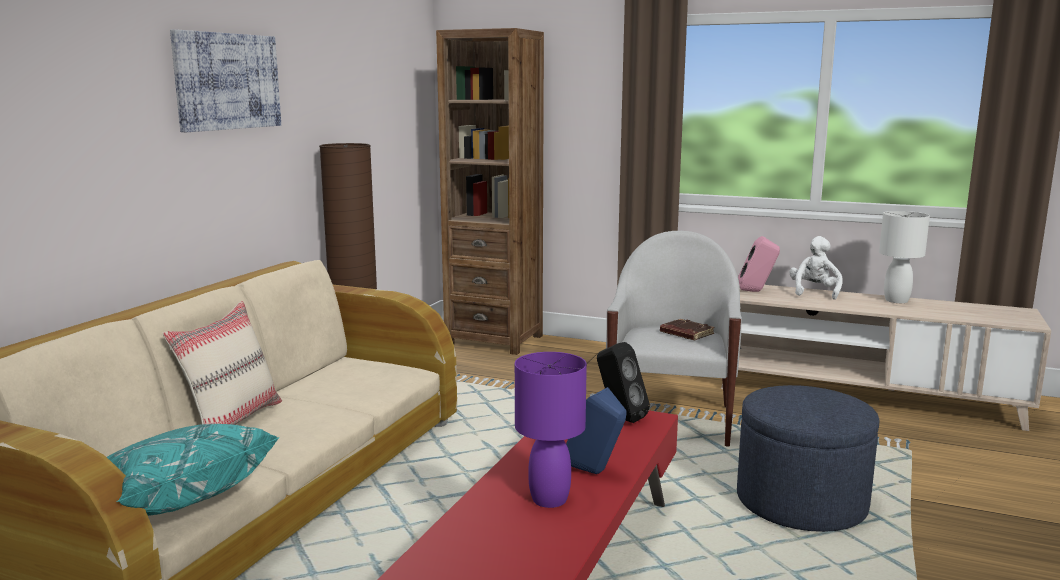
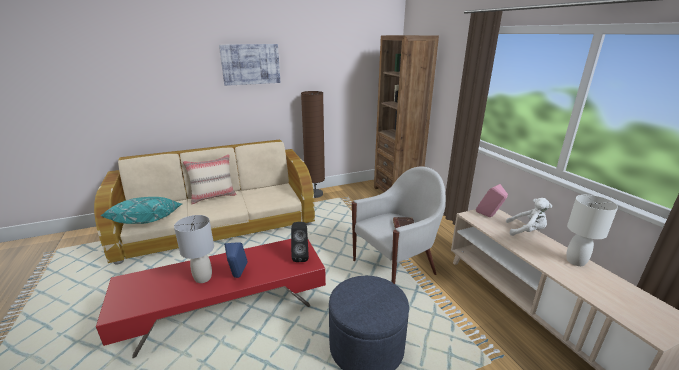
camera: 45 degrees right, 10 degrees up
(550, 499) = (203, 278): purple table lamp -> grey table lamp
(814, 292) = (526, 231): white plush toy -> white plush toy turned 45 degrees clockwise

